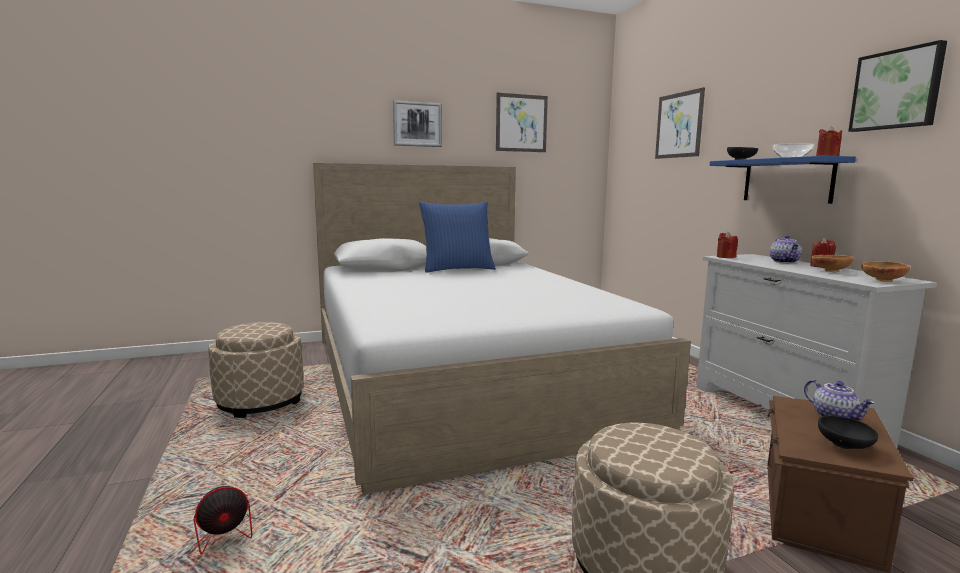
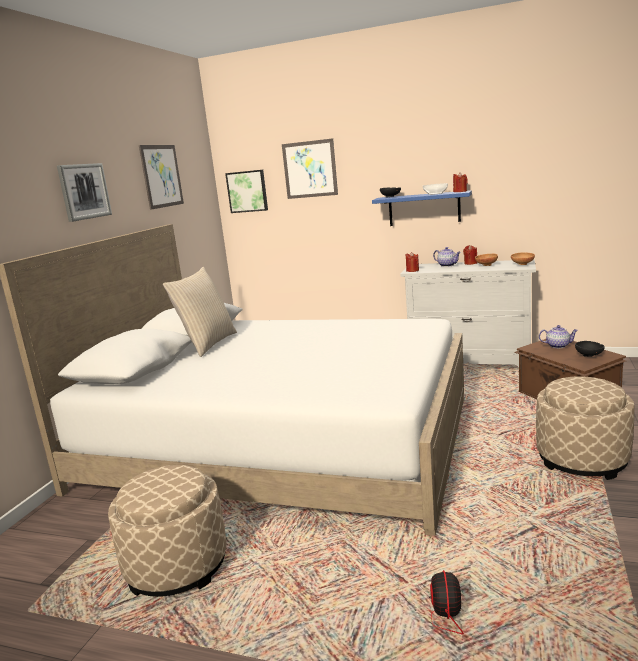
camera: 50 degrees left, 5 degrees up
(457, 269) = (207, 344): blue pillow -> beige pillow
(897, 90) = (490, 148): picture -> picture (247, 191)

